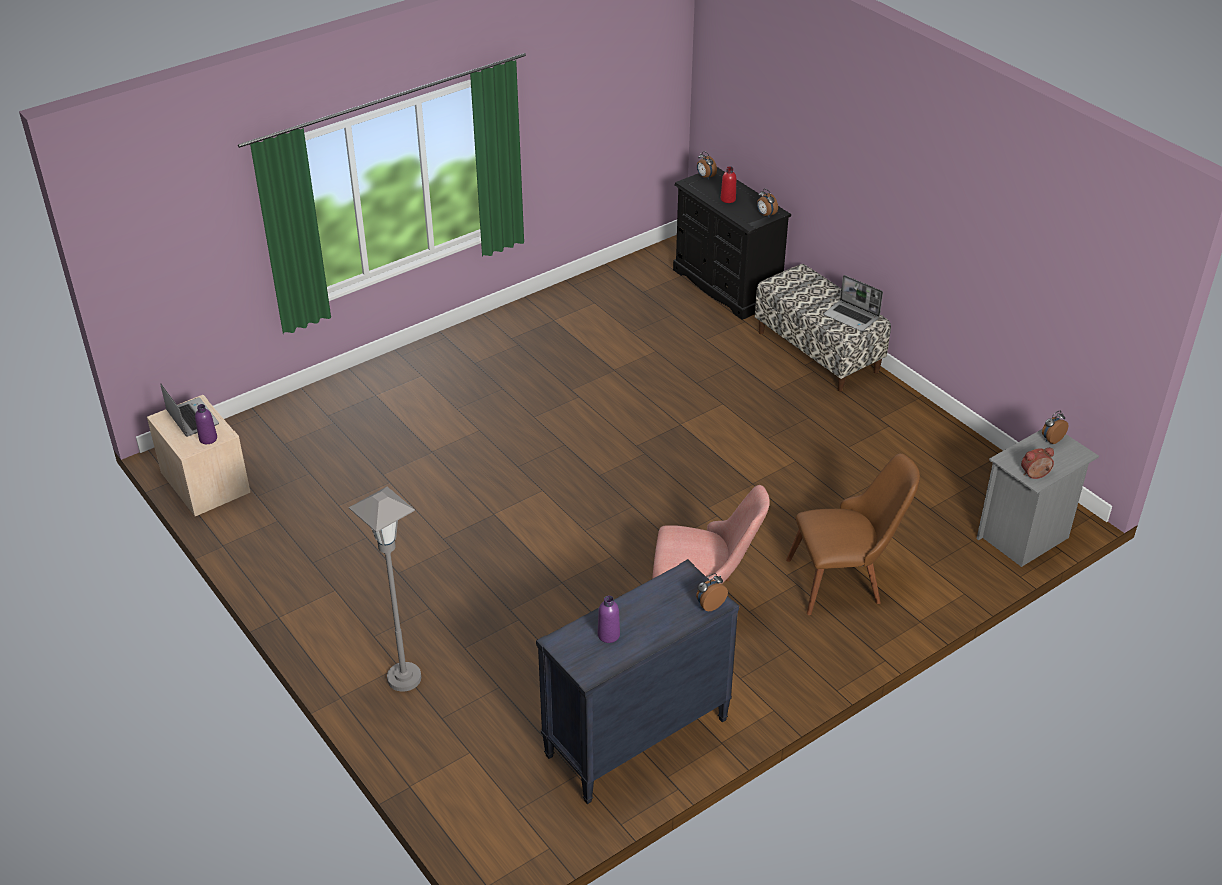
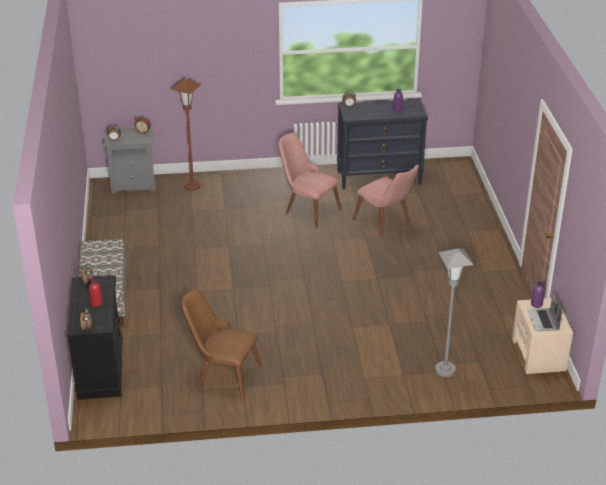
camera: 150 degrees left, 5 degrees down
(404, 678) = (466, 226): grey floor lamp -> grey floor lamp (445, 370)
(548, 627) = (387, 223): none -> pink chair
(846, 579) = (233, 196): brown chair -> brown chair (222, 374)
(852, 317) = (98, 251): laptop -> none
(933, 573) = (192, 186): none -> brown floor lamp

